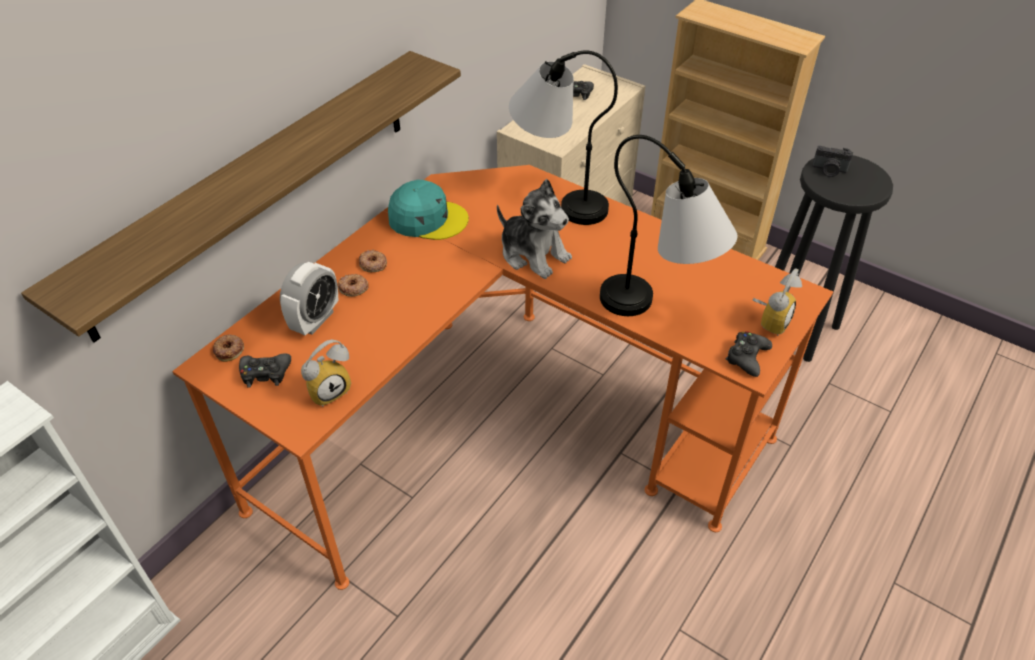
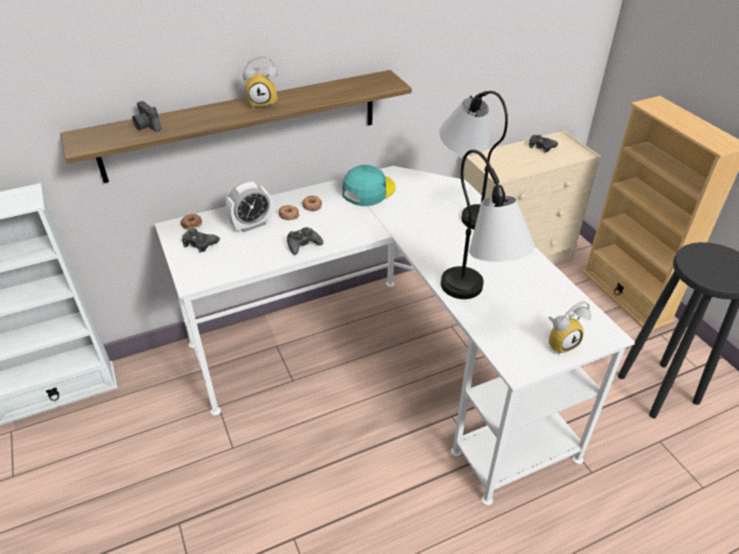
camera: 30 degrees right, 5 degrees down
(329, 389) = (226, 266): alarm clock -> alarm clock (263, 102)
(427, 218) = (368, 190): turquoise cap -> turquoise cap turned 90 degrees counterclockwise
(507, 425) = (385, 363): orange desk -> white desk
(533, 254) = (419, 235): plush toy -> none
(747, 357) = (520, 359): black game controller -> black game controller (303, 244)
(829, 171) = (704, 255): camera -> camera (146, 126)

